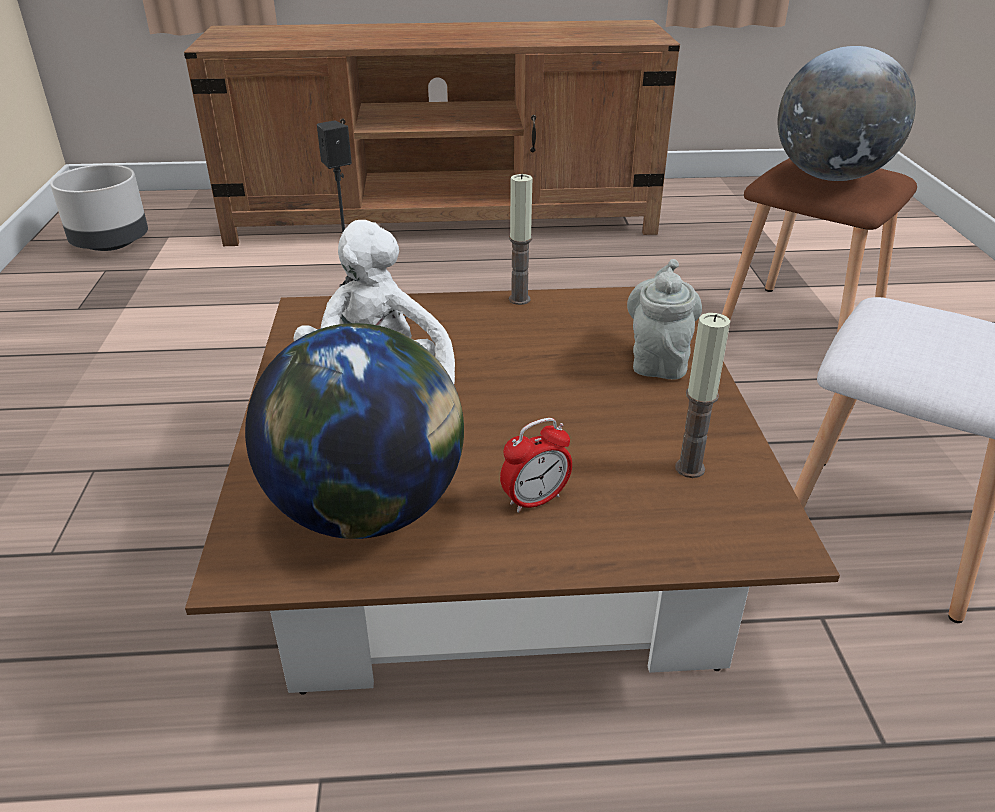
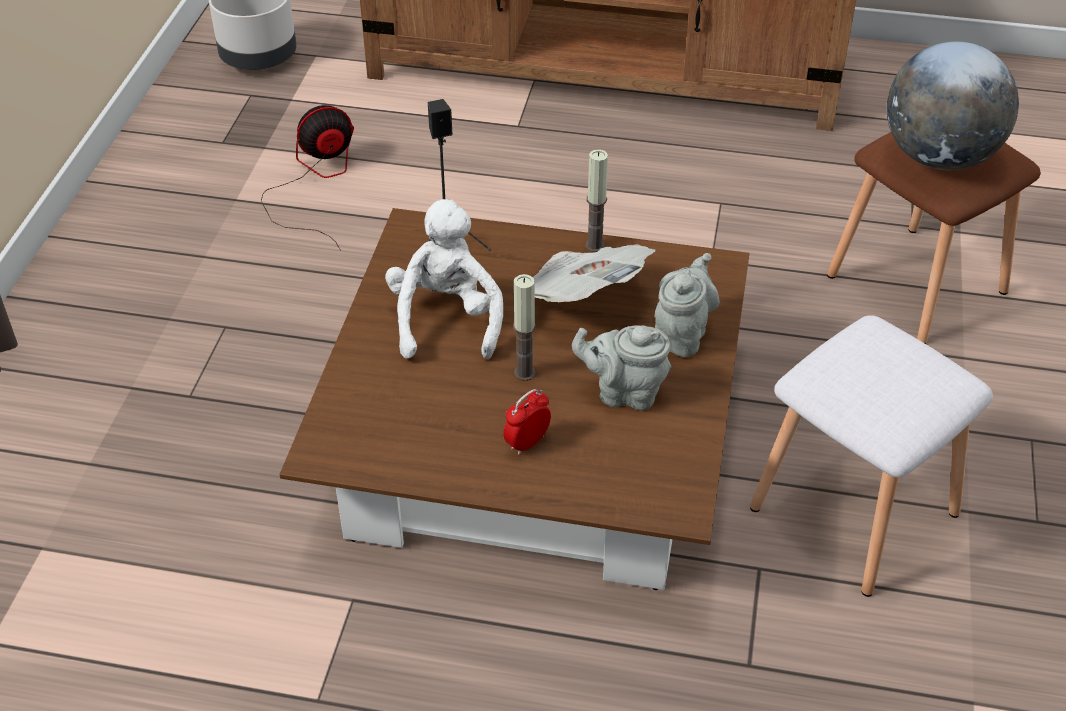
camera: 15 degrees right, 10 degrees up
(185, 327) = (316, 182): none -> fan
(368, 510) = (409, 427): globe -> none
(529, 344) = (582, 297): none -> newspaper
(535, 500) = (527, 443): alarm clock -> alarm clock turned 150 degrees clockwise
(627, 425) = (624, 392): none -> grey teapot
(690, 468) = (652, 439): candle -> candle (524, 373)

